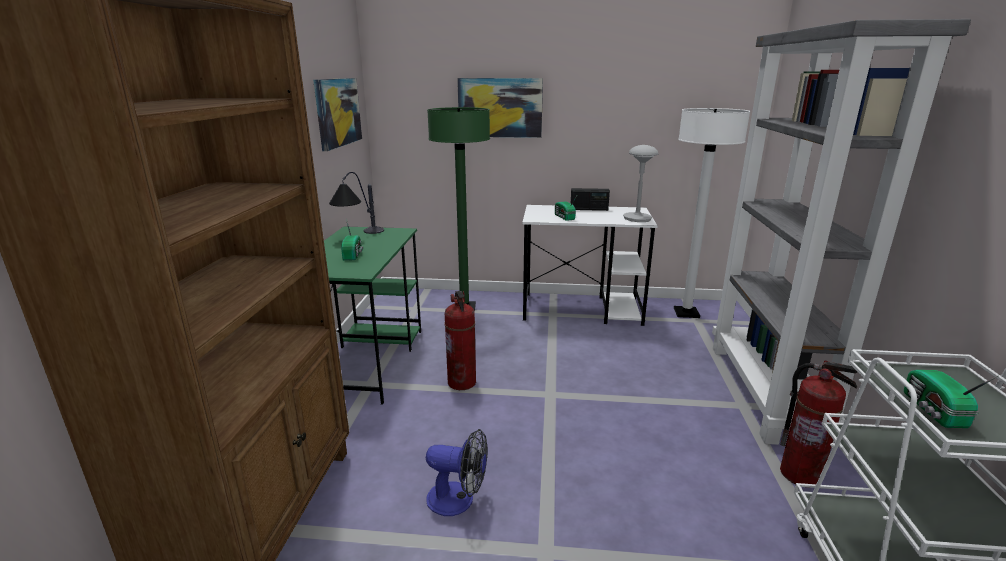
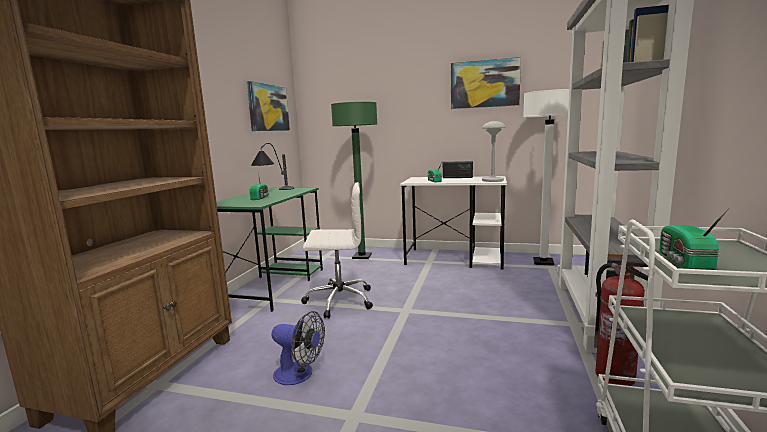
camera: 10 degrees right, 10 degrees down
(462, 382) = (338, 300): fire extinguisher -> white office chair
(500, 107) = (389, 105): picture -> picture (484, 84)

